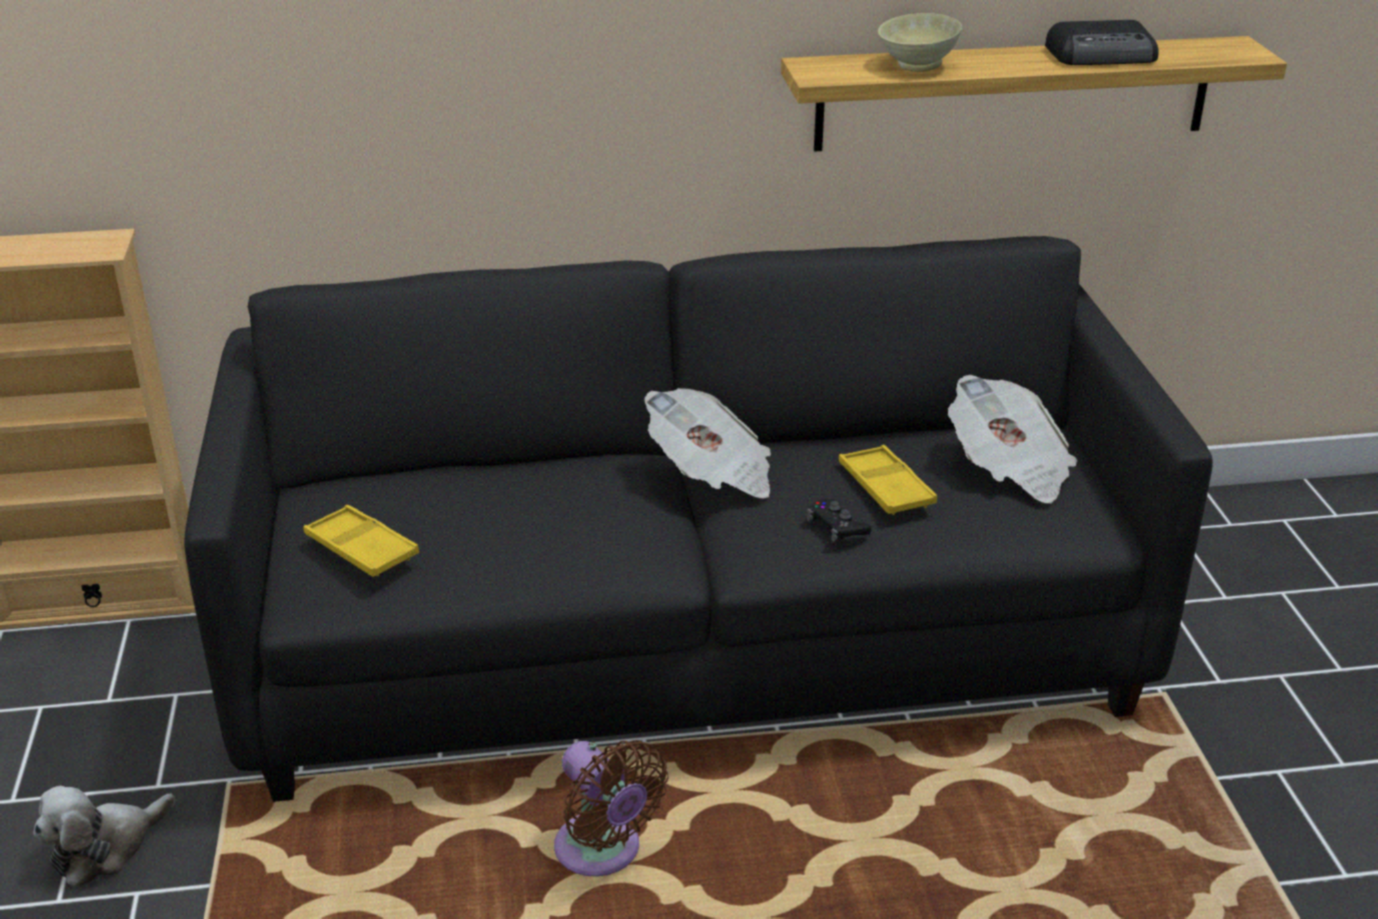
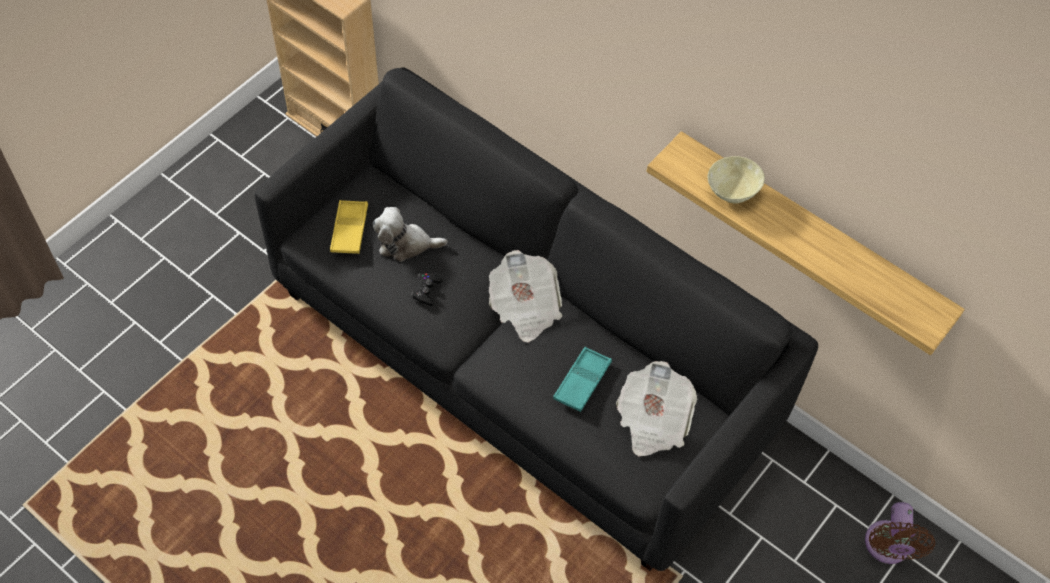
camera: 45 degrees right, 25 degrees up
(105, 848) = (222, 265): plush toy -> plush toy (406, 244)
(602, 853) = (369, 427): brown fan -> brown fan (887, 547)
(837, 526) = (531, 384): black game controller -> black game controller (426, 291)
(885, 487) = (582, 382): yellow tray -> turquoise tray
(1103, 55) = (844, 260): radio -> none

